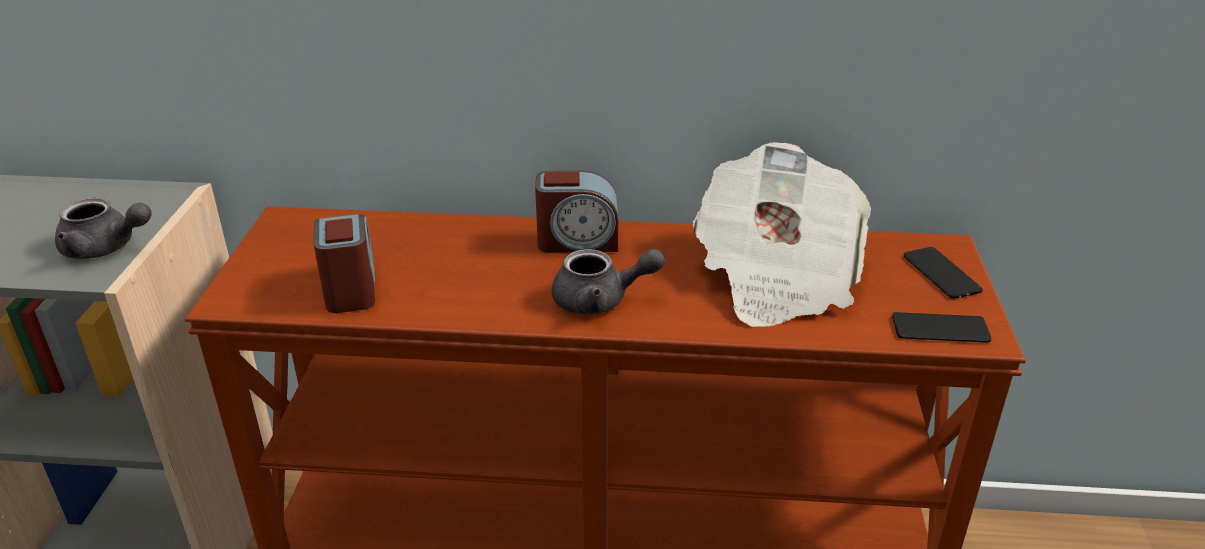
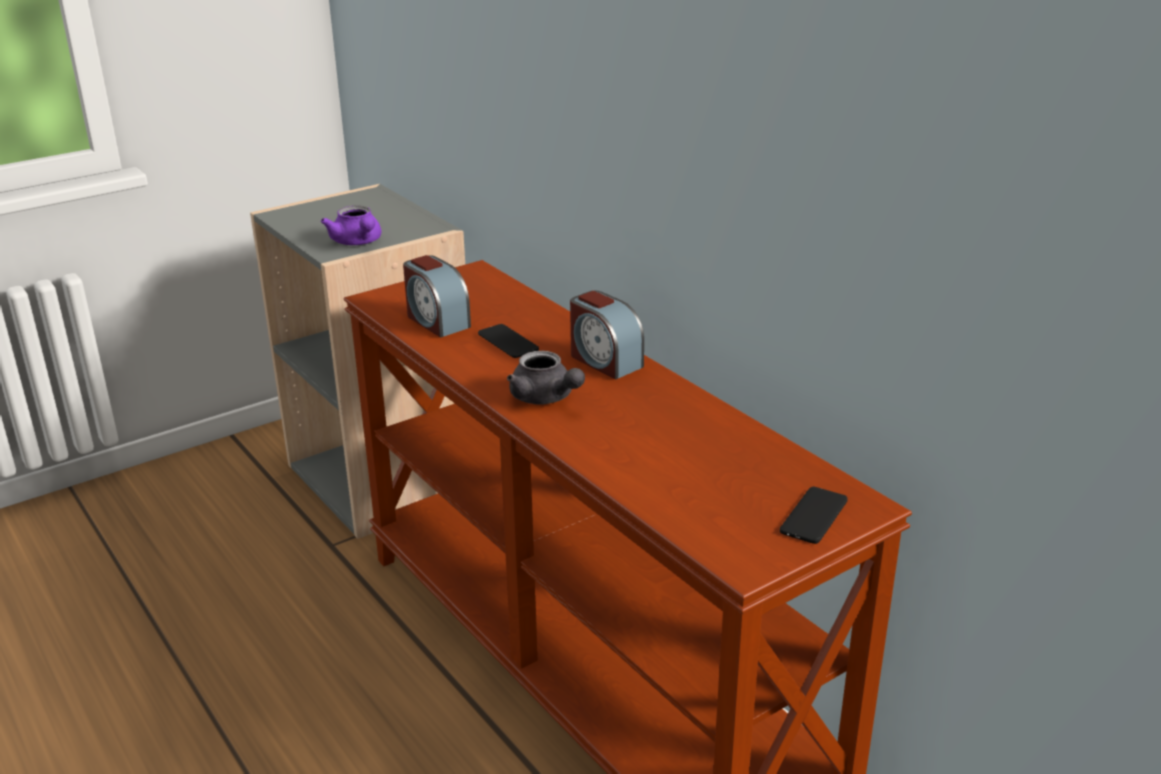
camera: 50 degrees right, 5 degrees down
(106, 248) = (358, 242): grey teapot -> purple teapot
(350, 287) = (436, 321): alarm clock -> alarm clock turned 105 degrees clockwise
(775, 276) = (684, 447): newspaper -> none
(940, 329) = (723, 541): phone -> phone (508, 342)

